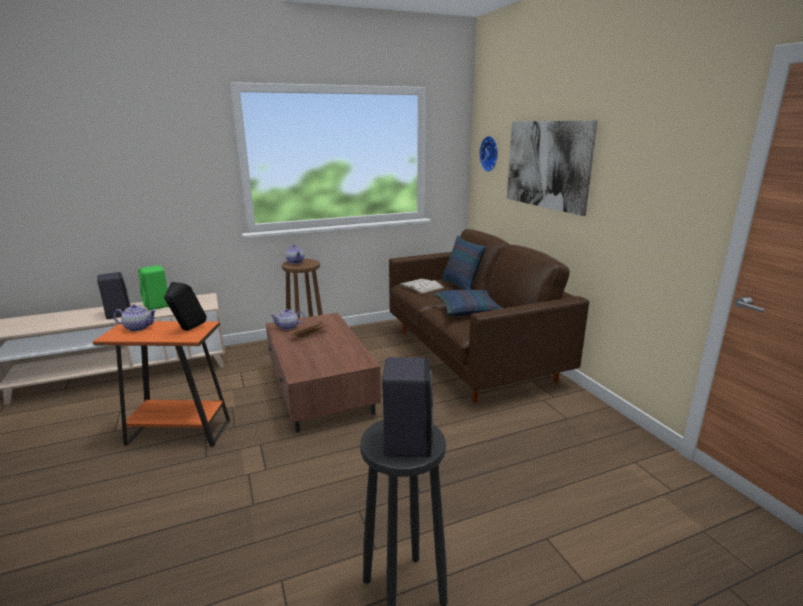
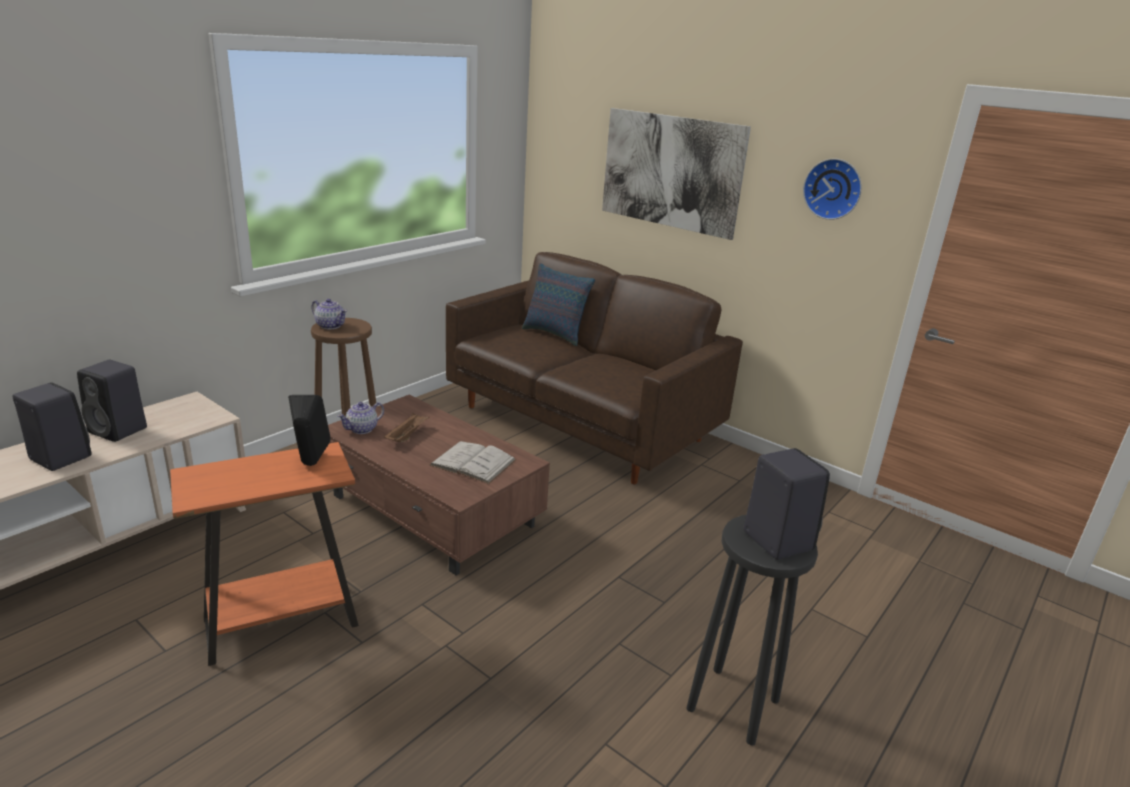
camera: 30 degrees left, 5 degrees up
(138, 328) = (220, 475): teapot -> none
(158, 306) = (119, 430): green speaker -> black speaker
(421, 286) = (504, 340): white book -> white book (473, 462)
(467, 310) = (597, 368): blue pillow -> none
(490, 153) = (568, 146): wall clock -> wall clock (833, 188)

